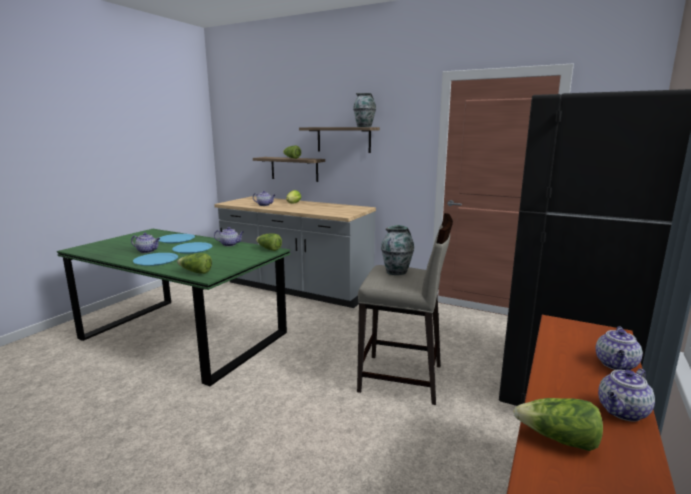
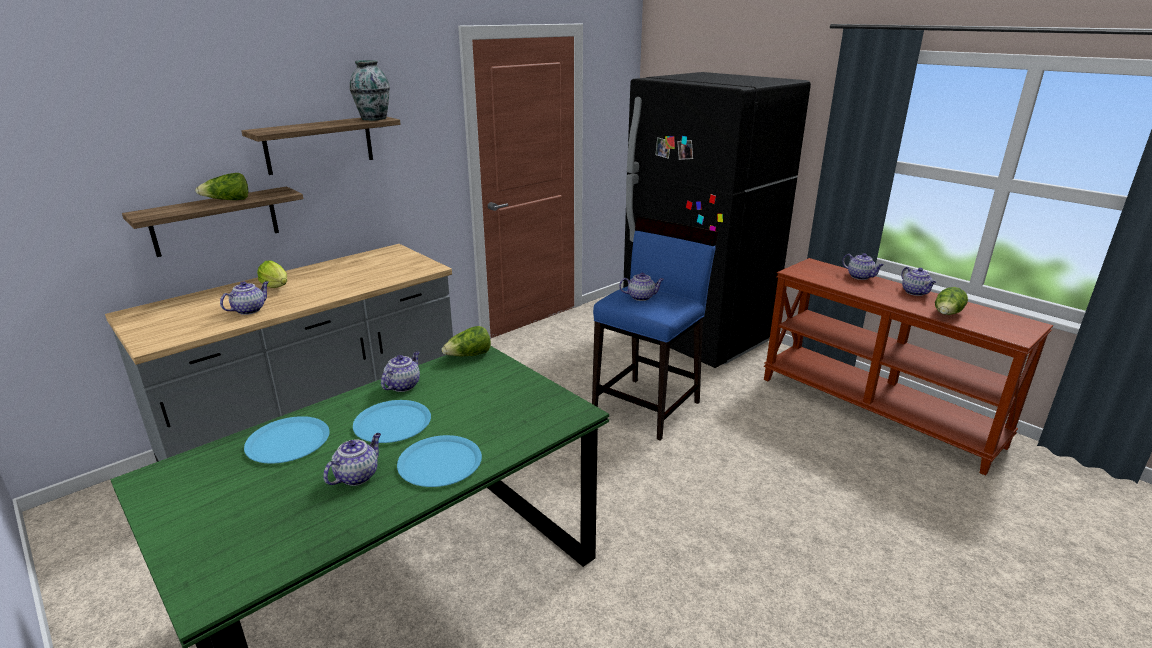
camera: 70 degrees left, 10 degrees up
(196, 272) = (548, 422): lettuce -> none
(397, 272) = (641, 297): vase -> teapot
(402, 379) = (647, 407): beige stool -> blue stool

